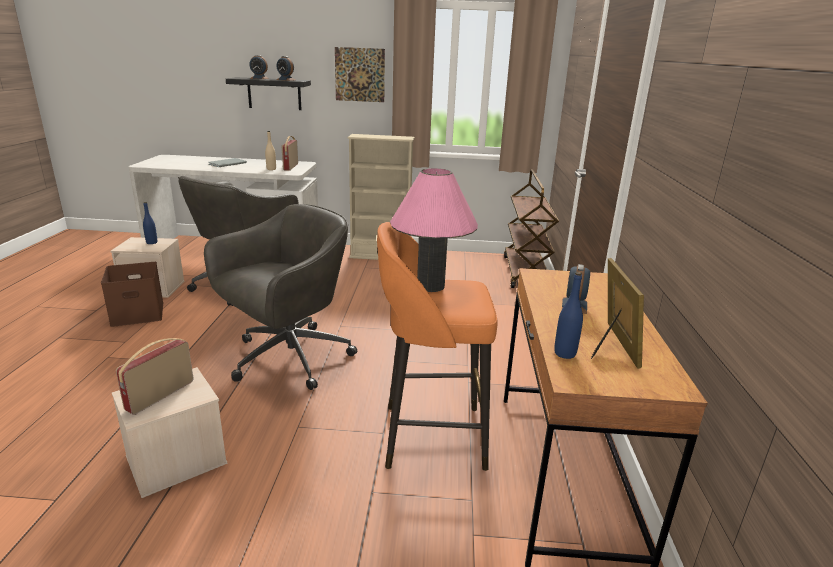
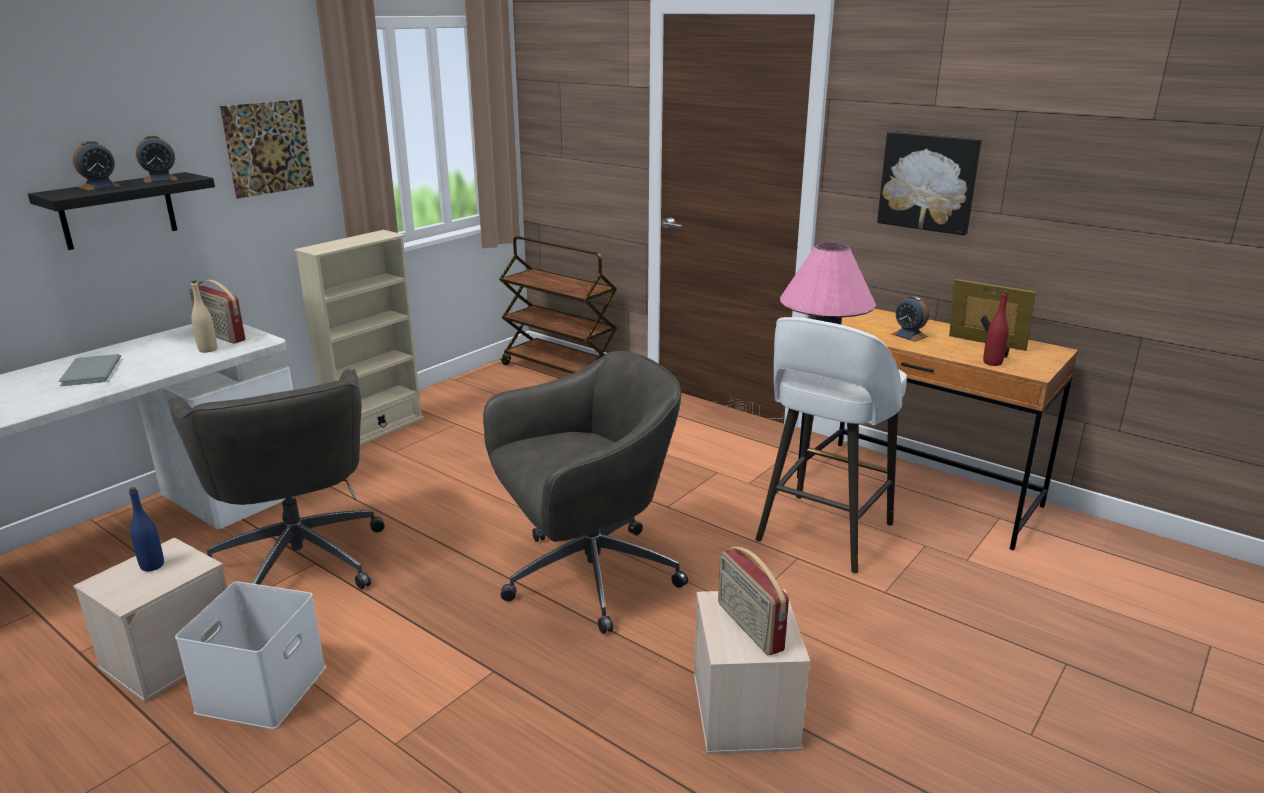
camera: 55 degrees left, 0 degrees up
(139, 313) = (261, 687): brown storage box -> white storage box
(288, 359) = (586, 577): grey office chair -> grey office chair turned 75 degrees clockwise
(430, 436) = (822, 534): orange stool -> white stool
(565, 353) = (992, 362): blue bottle -> red bottle
(678, 154) = (928, 182): none -> picture

